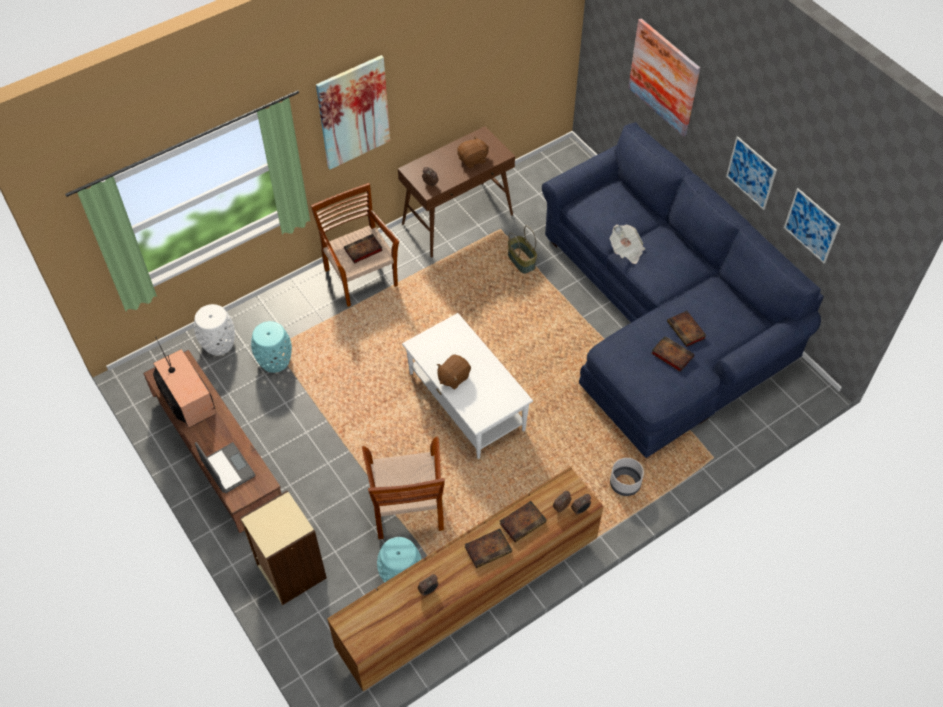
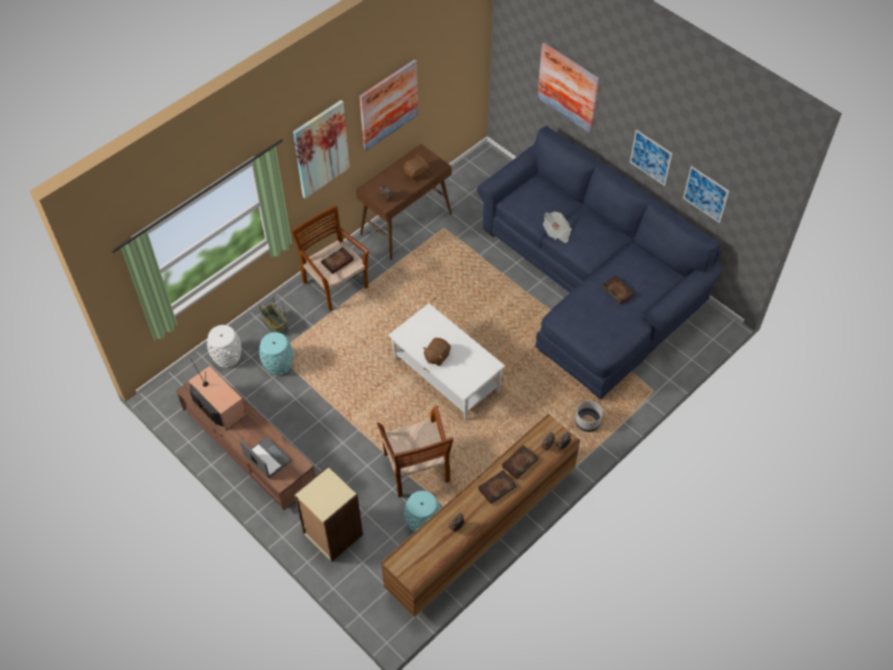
camera: 10 degrees left, 0 degrees up
(444, 71) = (388, 105): none -> picture
(522, 261) = (467, 252): basket -> basket (276, 326)
(671, 355) = (609, 313): book -> none

